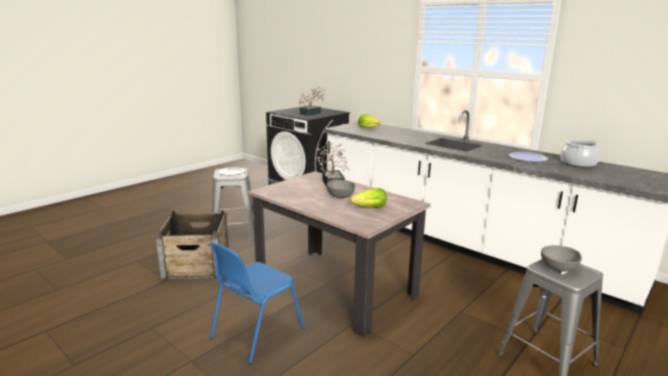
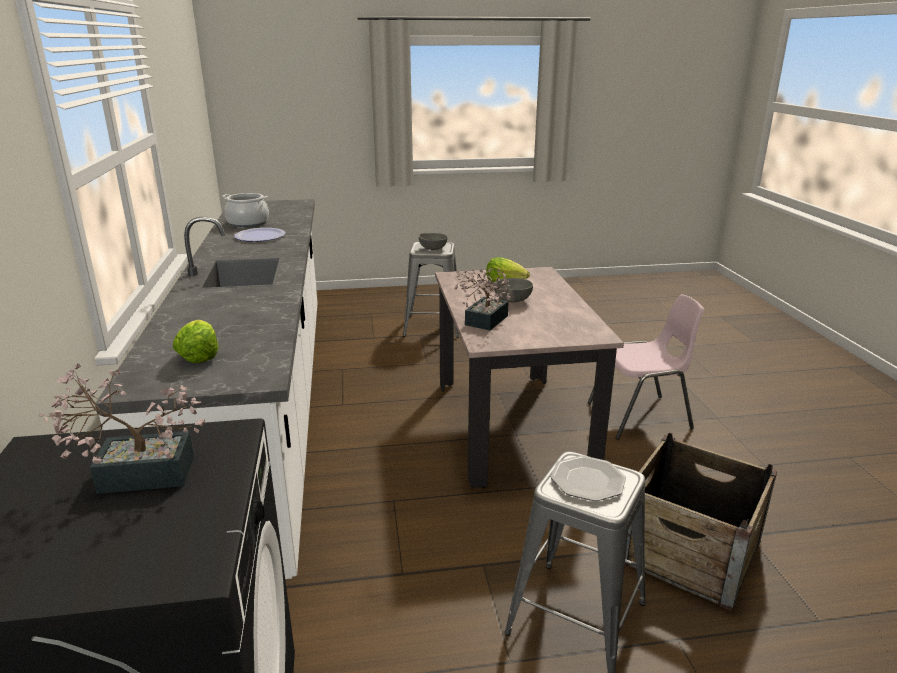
camera: 140 degrees left, 5 degrees up
(256, 333) = (641, 416): blue chair -> pink chair

